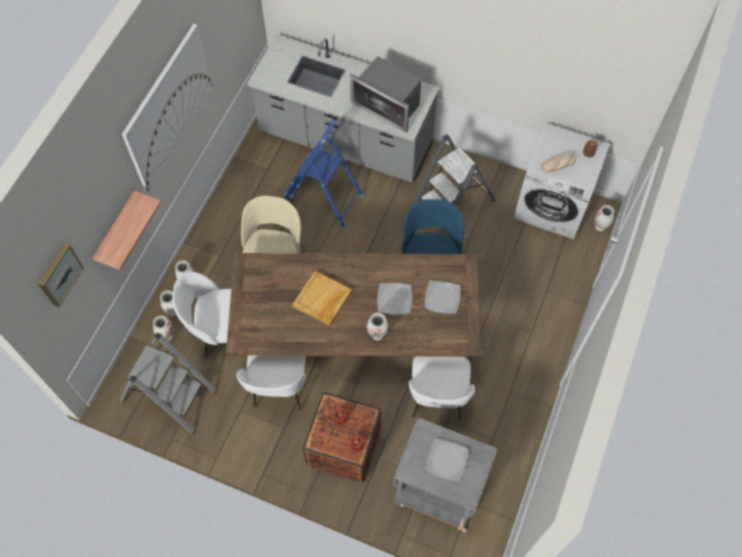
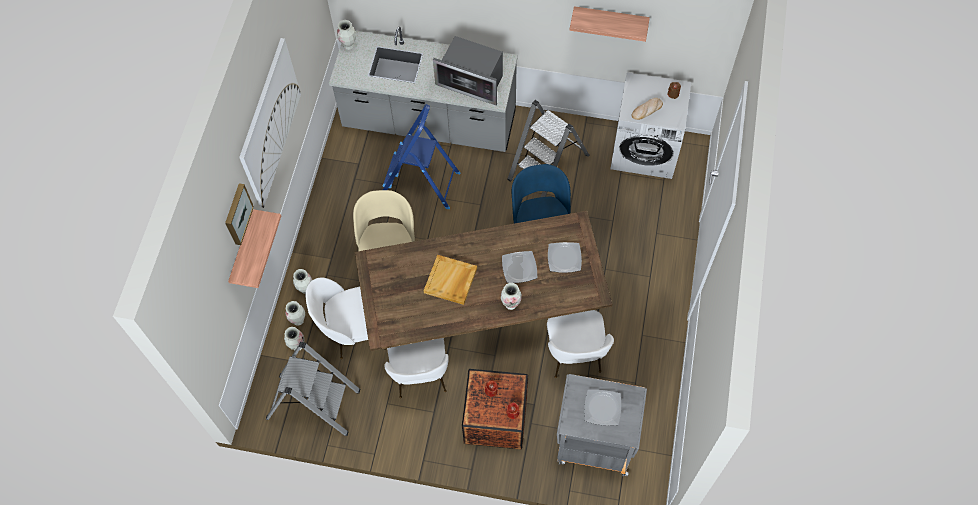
camera: 10 degrees left, 0 degrees up
(59, 274) = (206, 302): picture -> picture (237, 214)
(535, 65) = (610, 20): none -> shelf
(600, 227) = (694, 162): vase -> vase (348, 46)

